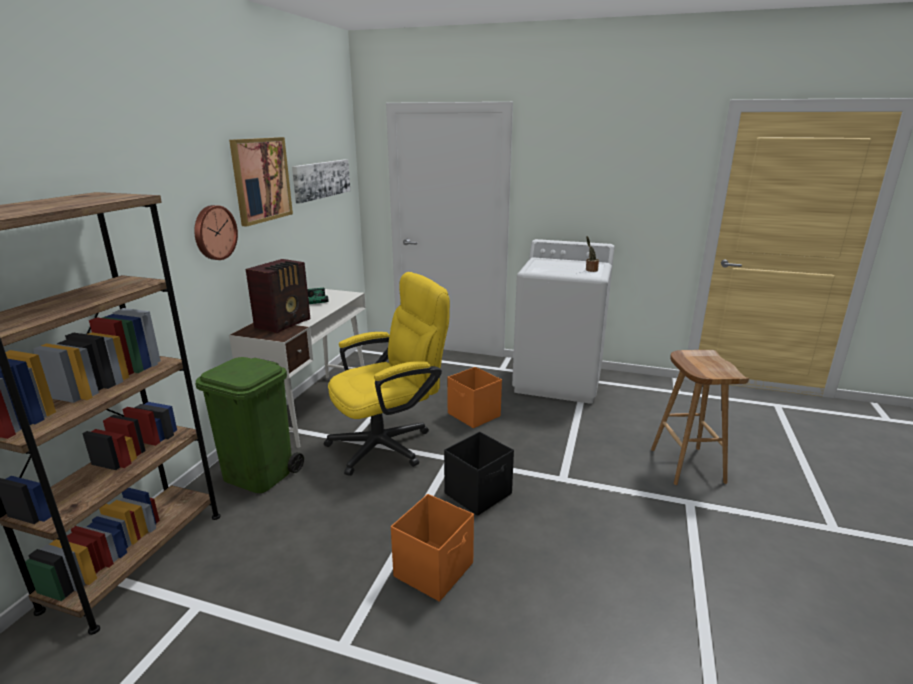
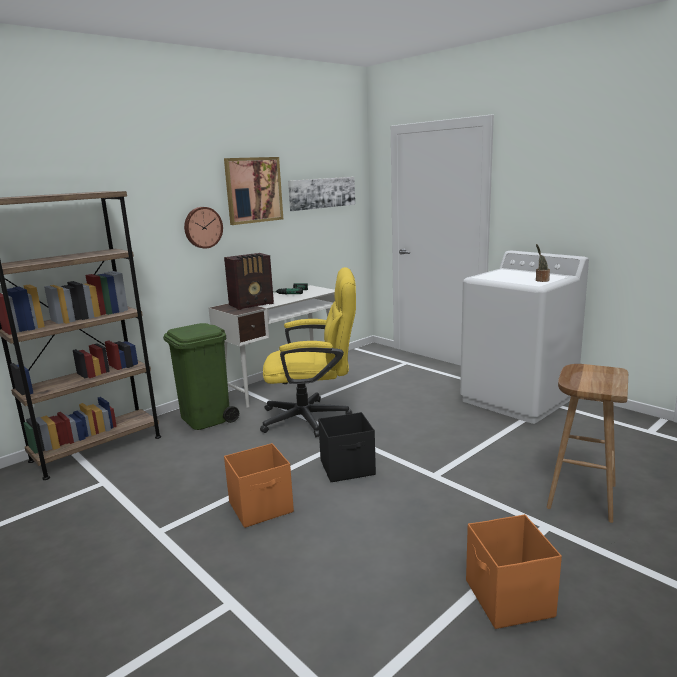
camera: 30 degrees right, 5 degrees down
(474, 415) = (405, 412): orange storage box -> orange storage box (509, 599)

